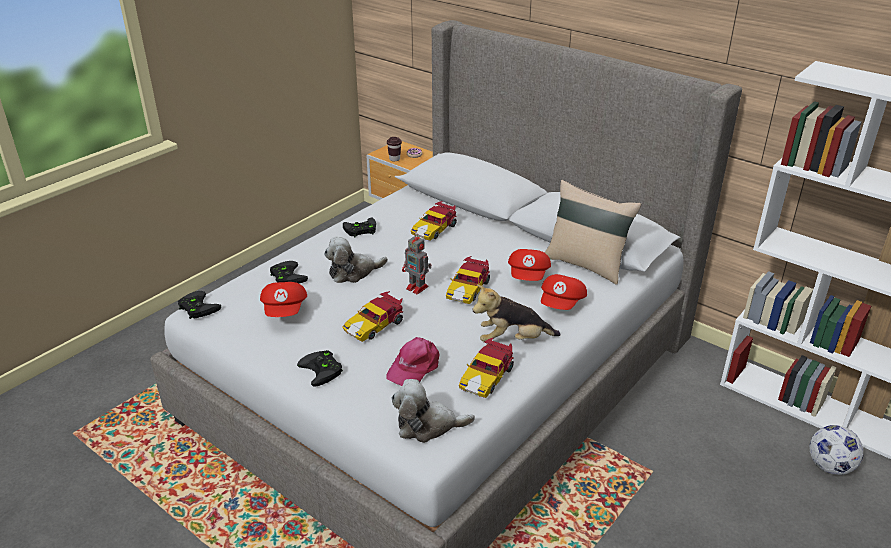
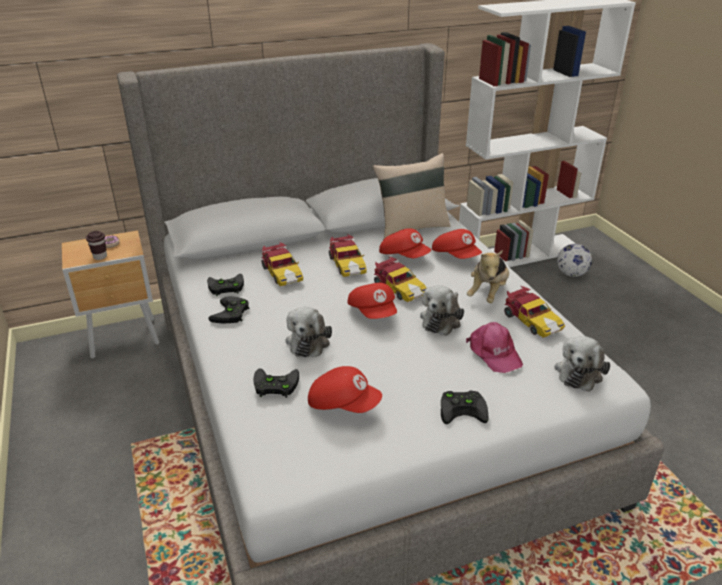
camera: 60 degrees left, 0 degrees up
(196, 307) = (268, 476): black game controller -> black game controller (225, 287)
(375, 326) = (413, 355): toy car -> toy car (347, 264)
(418, 288) = (373, 312): toy robot -> red cap
(442, 326) = (442, 319): none -> plush toy

